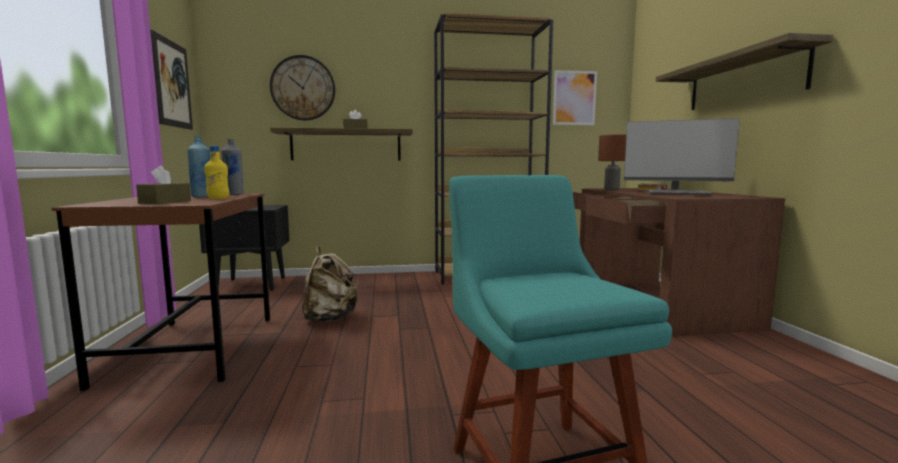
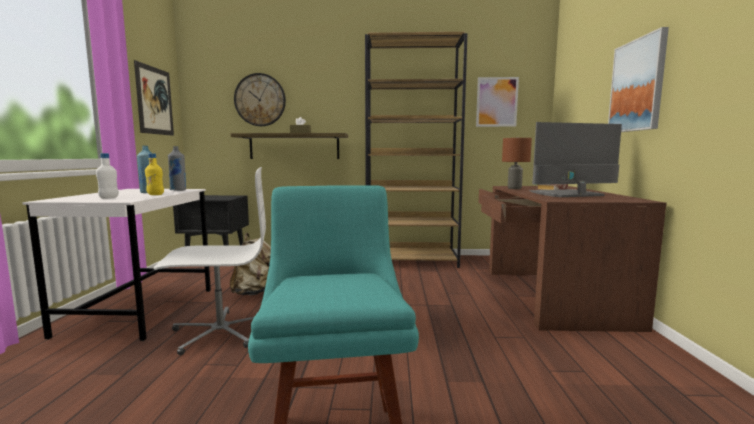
camera: 10 degrees right, 0 degrees up
(165, 202) = (109, 198): brown tissue box -> white bottle
(192, 349) = (140, 311): brown desk -> white desk
(316, 364) = (220, 332): none -> white office chair
(677, 194) = (566, 194): monitor -> monitor turned 135 degrees clockwise
(744, 81) = (637, 85): shelf -> picture

